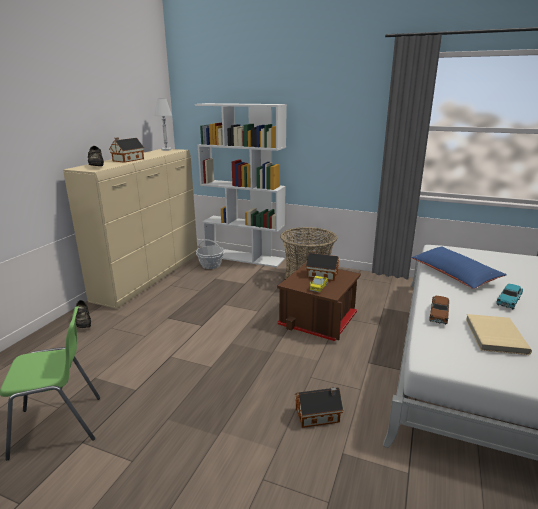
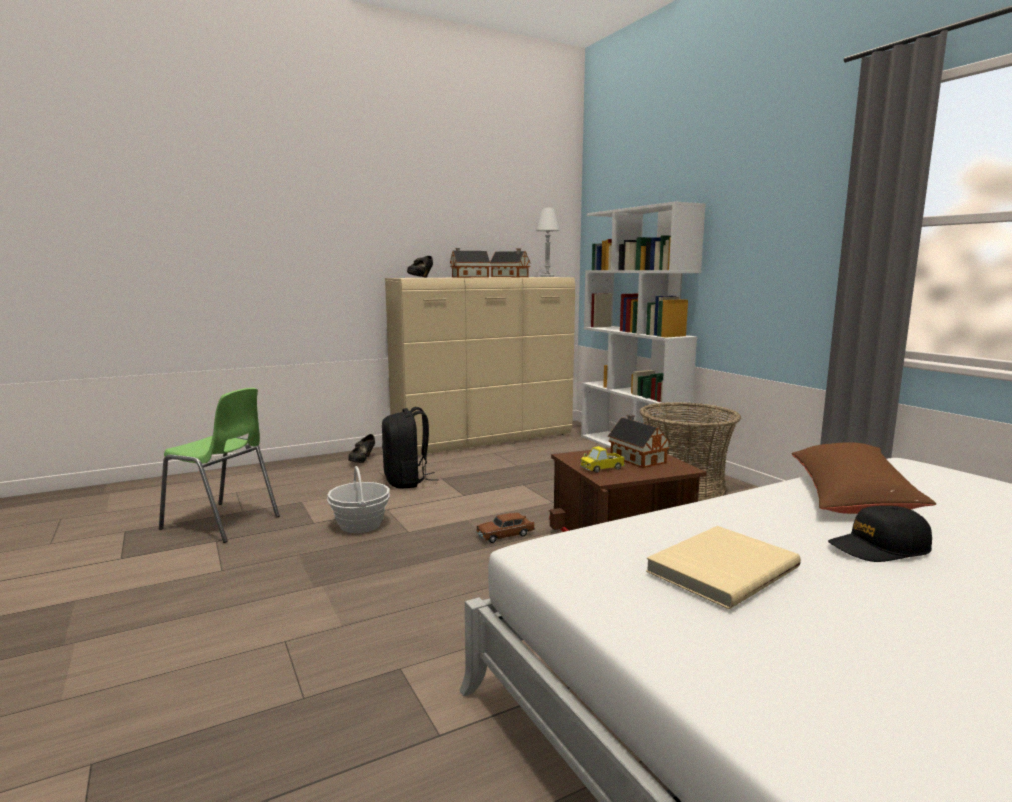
camera: 40 degrees right, 10 degrees down
(148, 329) = (407, 481): none -> black backpack
(211, 265) = (573, 446): basket -> basket (360, 525)
(319, 415) = (440, 622): toy house -> toy house (511, 277)
(438, 315) = (681, 522): brown toy car -> brown toy car (505, 535)
(454, 274) = (850, 495): blue pillow -> brown pillow
(508, 301) = (879, 548): turquoise toy car -> black cap

